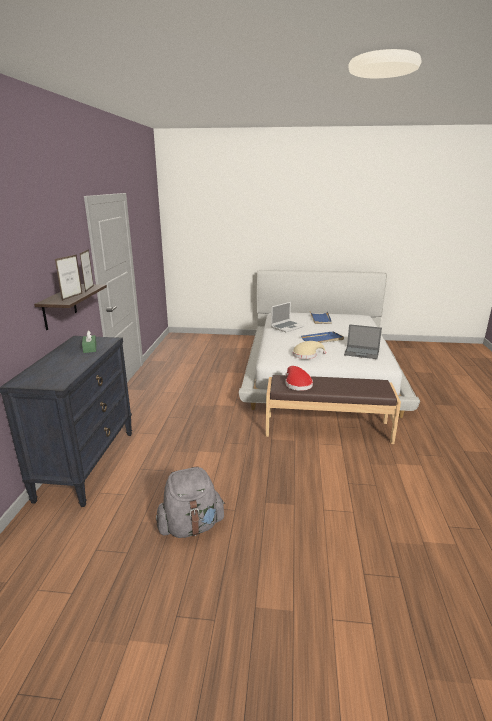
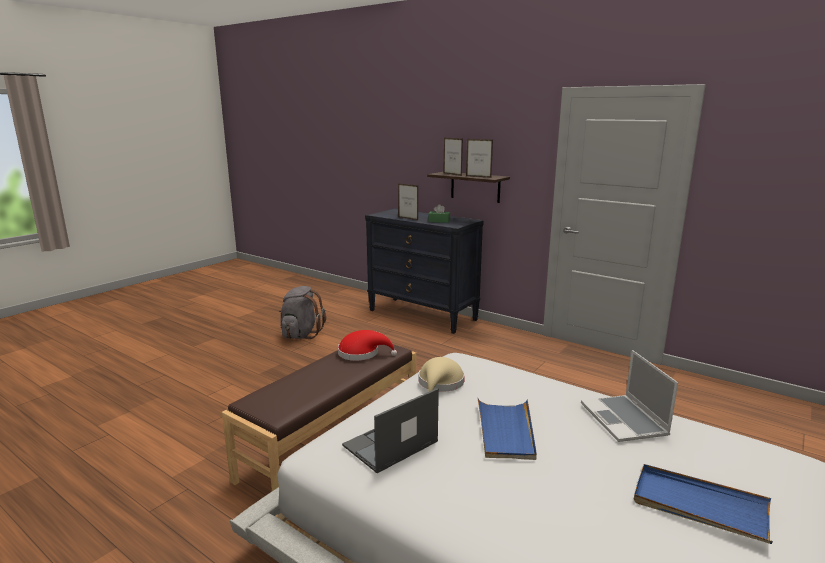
camera: 120 degrees right, 5 degrees down
(82, 363) = (408, 218): none -> picture frame

